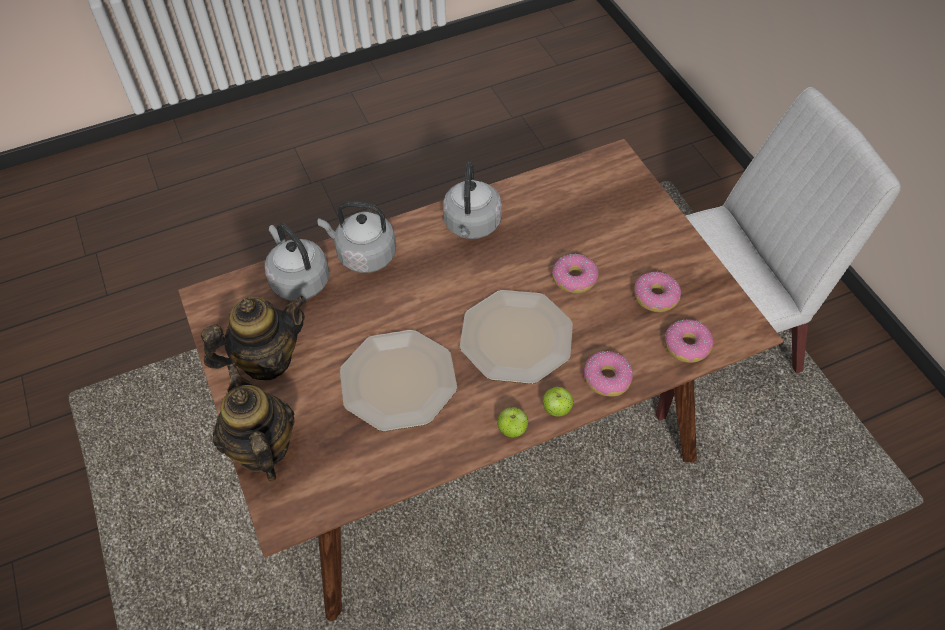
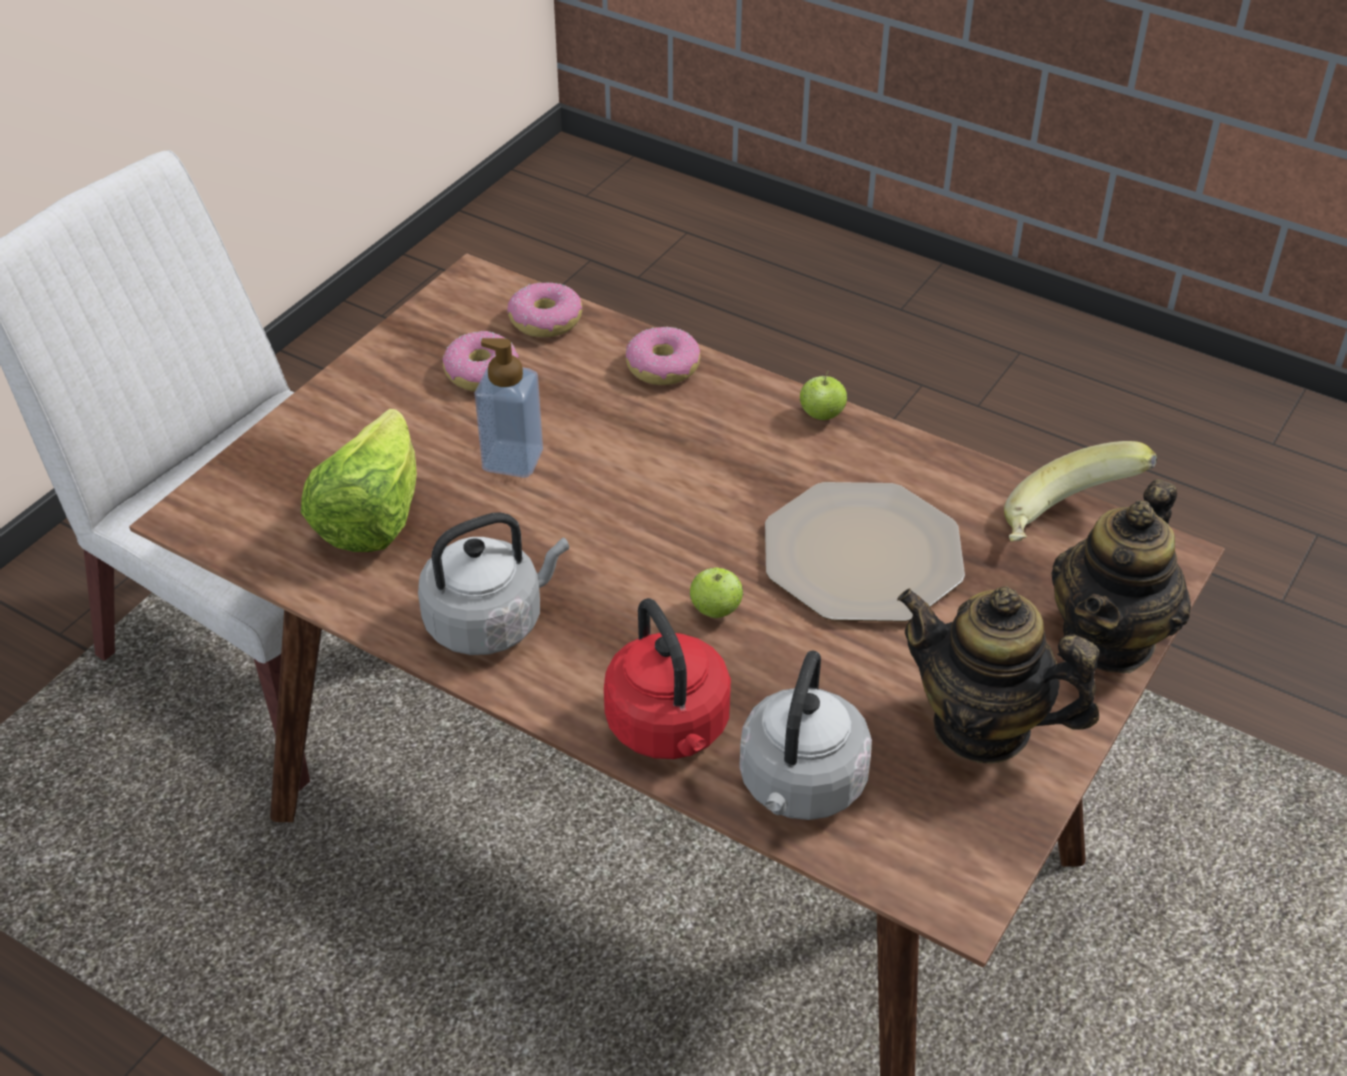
camera: 125 degrees left, 10 degrees down
(341, 489) = (1068, 525): none -> banana
(363, 255) = (670, 729): grey kettle -> red kettle
(517, 338) = (673, 471): plate -> none
(557, 409) = (752, 391): apple -> apple (715, 610)
(571, 213) = (371, 516): none -> lettuce
(574, 279) = (512, 460): donut -> soap dispenser

